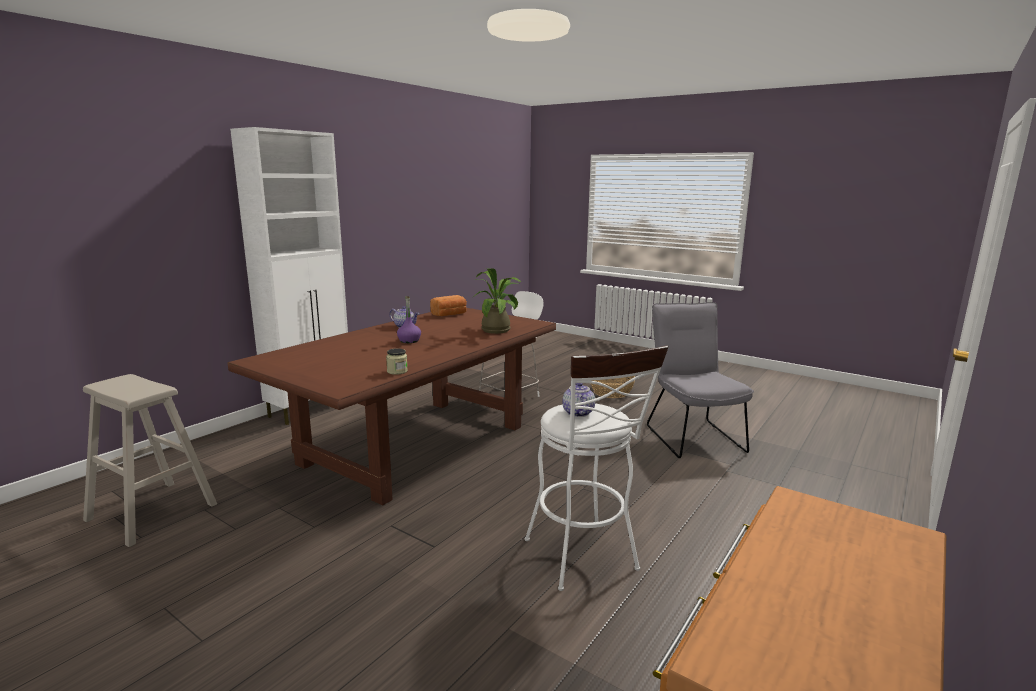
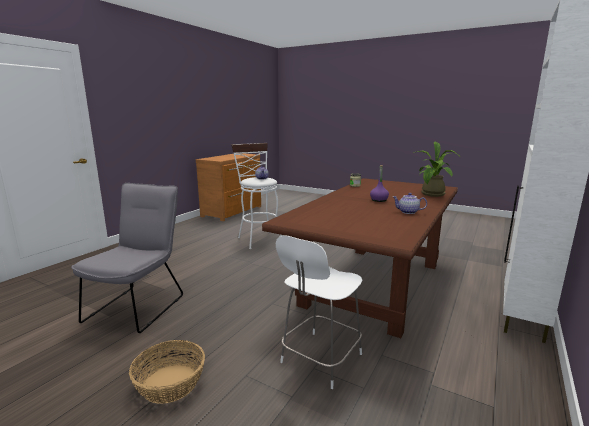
camera: 175 degrees right, 0 degrees up
(151, 512) = (461, 244): beige stool -> none
(450, 314) = (390, 230): bread -> none
(498, 329) = (318, 212): potted plant -> potted plant (432, 195)
(691, 435) = (140, 305): grey chair -> grey chair turned 150 degrees counterclockwise

